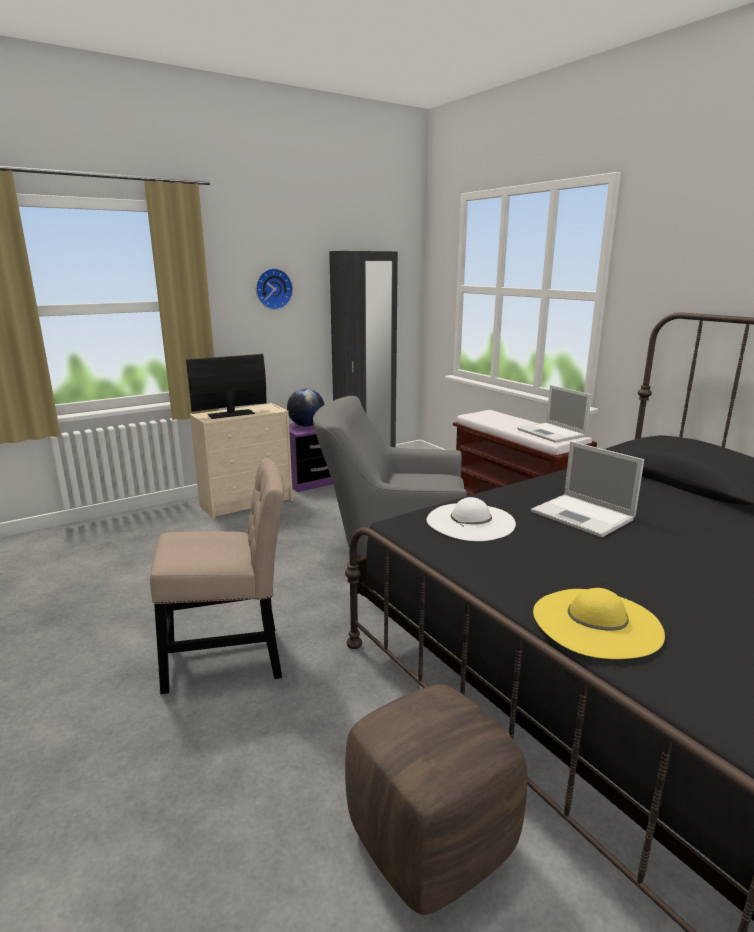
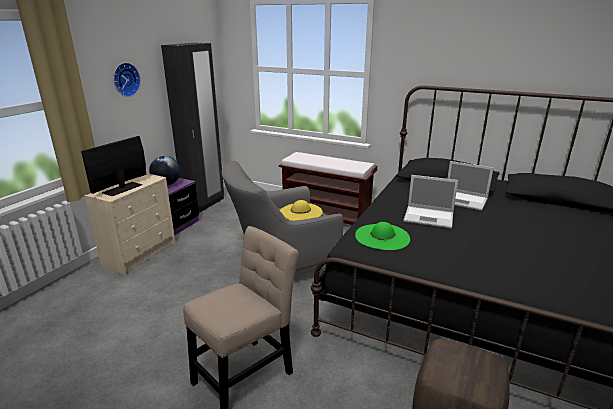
camera: 30 degrees left, 5 degrees up
(470, 521) = (382, 236): white hat -> green hat
(552, 433) = (351, 164): laptop -> laptop (463, 200)
(596, 622) = (504, 279): yellow hat -> yellow hat (300, 212)

